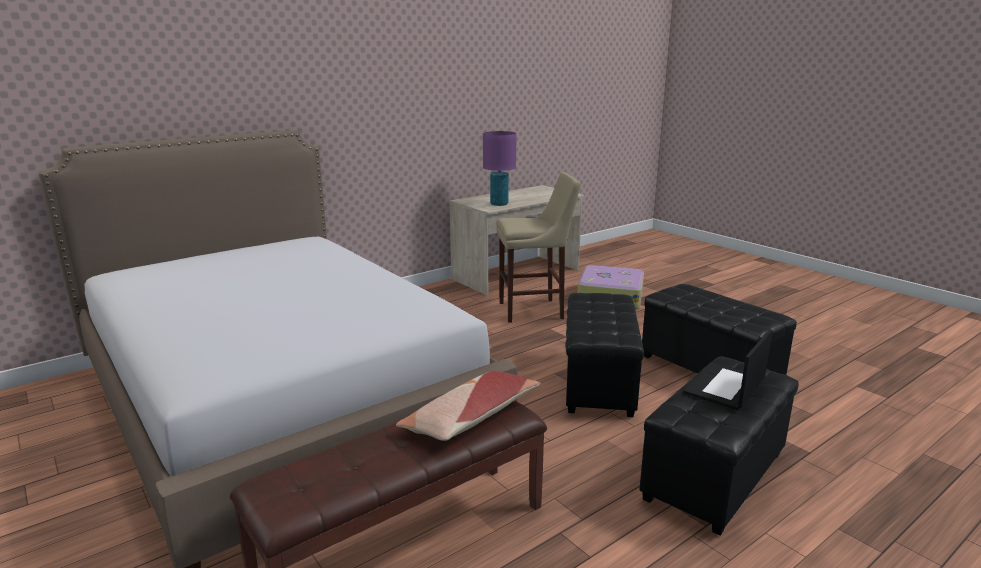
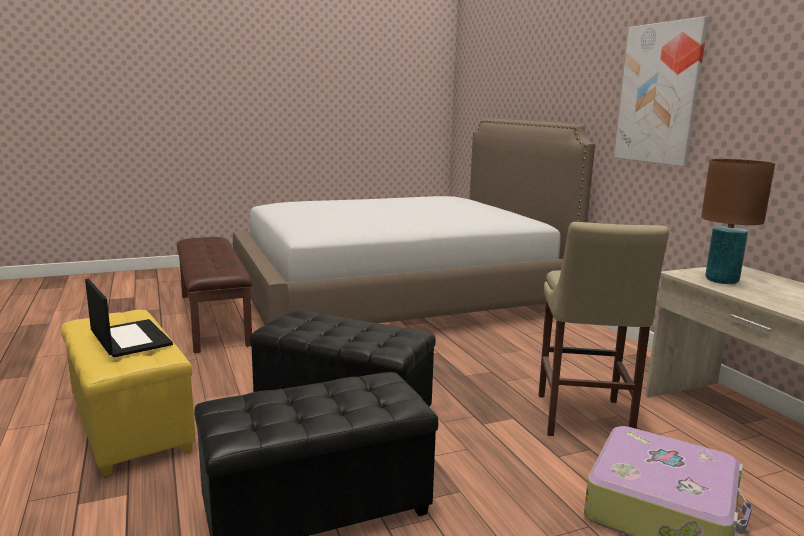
camera: 105 degrees right, 5 degrees down
(364, 94) = (659, 94): none -> picture
(470, 418) = (213, 265): pillow -> none
(499, 204) = (721, 281): purple table lamp -> brown table lamp
(716, 477) = (128, 426): black ottoman -> yellow ottoman

